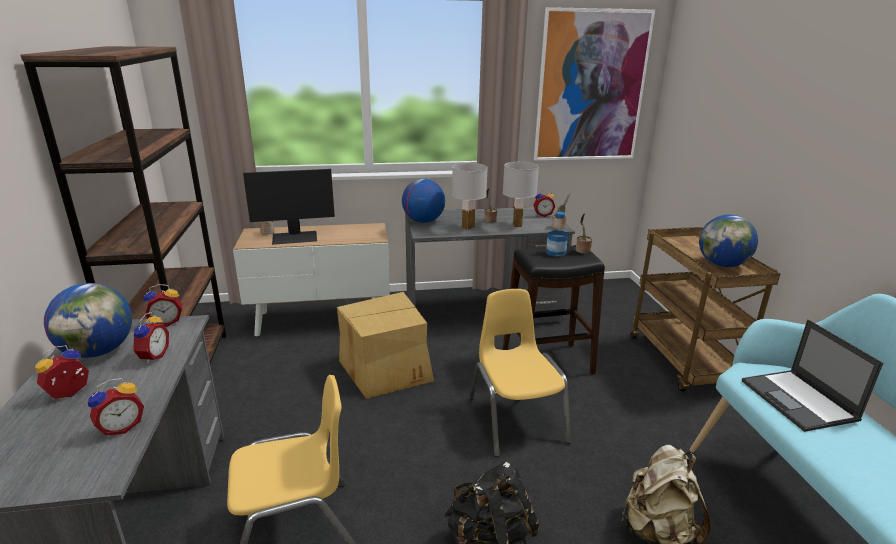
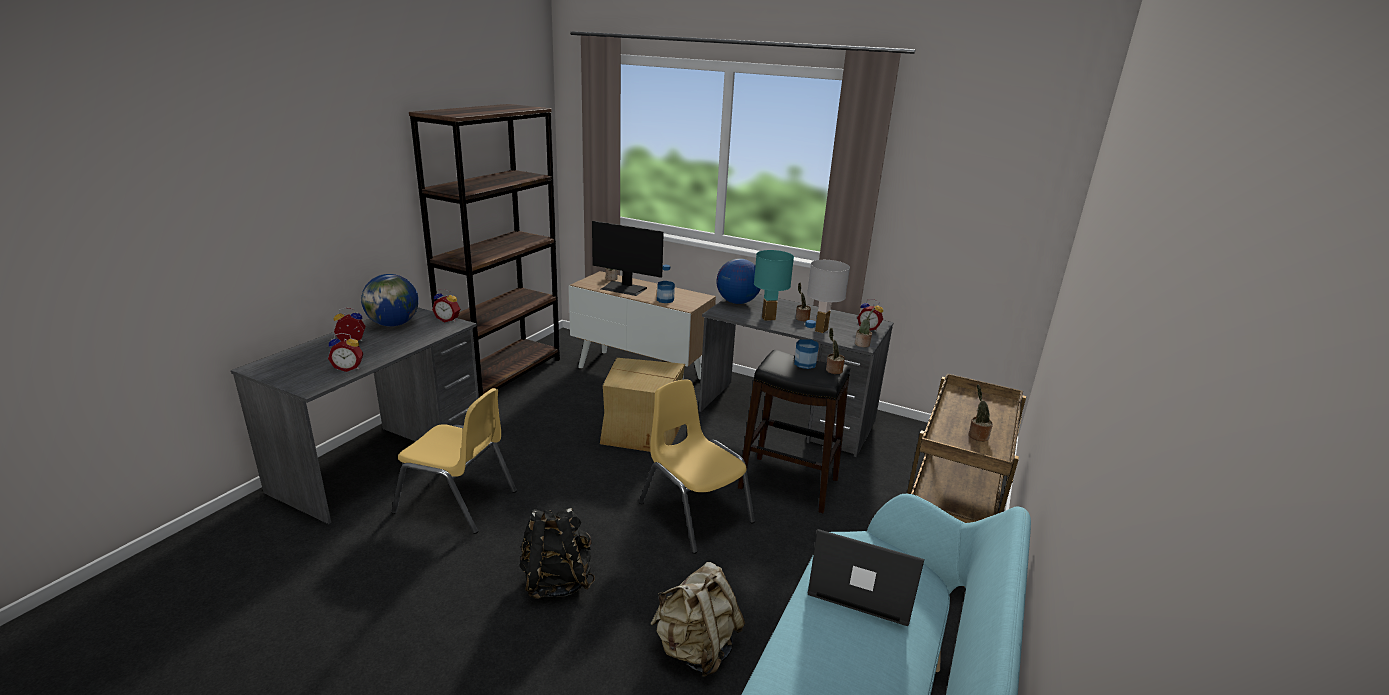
camera: 35 degrees right, 0 degrees up
(152, 356) = (413, 337): alarm clock -> none
(349, 237) = (665, 300): none -> bottle
(468, 227) = (768, 319): white table lamp -> turquoise table lamp
(516, 419) = (694, 512): yellow chair -> yellow chair turned 60 degrees counterclockwise
(590, 87) = (976, 191): picture -> none
(722, 265) = (976, 435): globe -> potted plant
(799, 401) = (861, 584): laptop -> laptop turned 90 degrees clockwise

